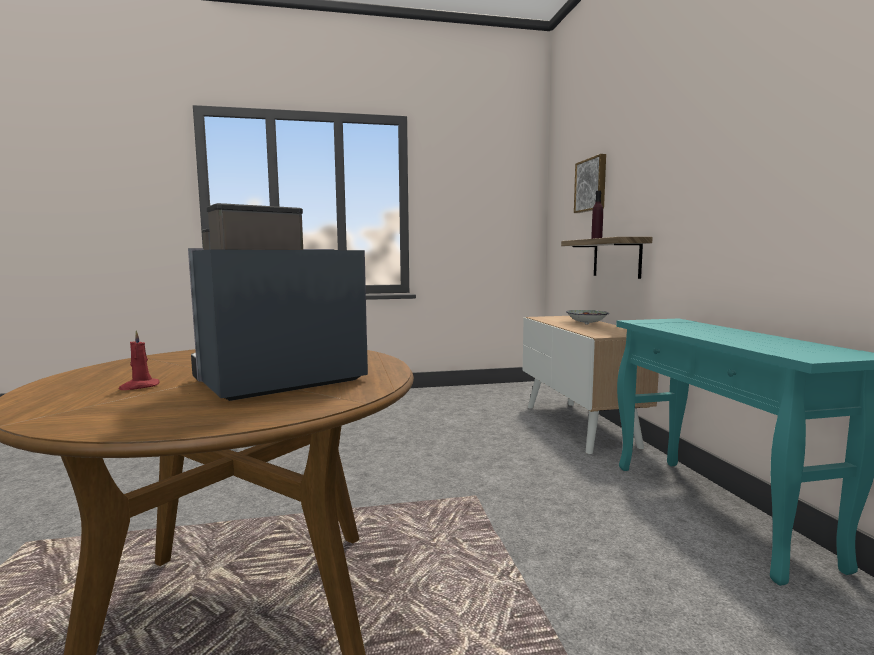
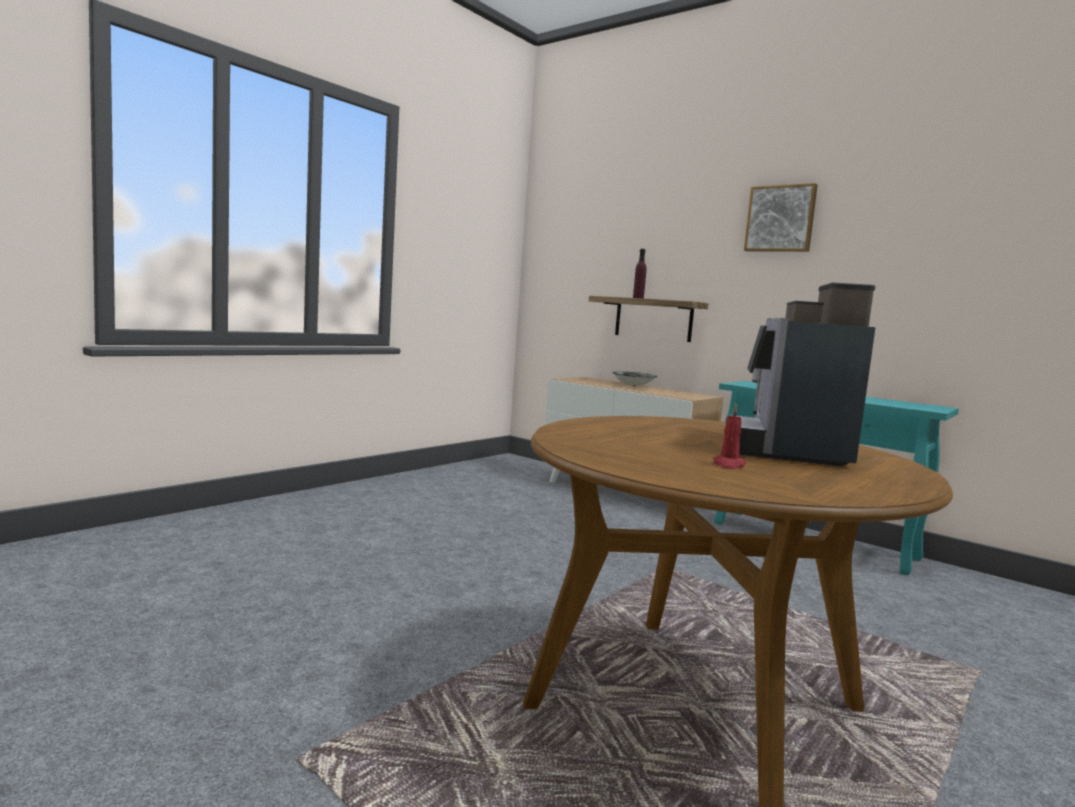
camera: 40 degrees left, 0 degrees up
(591, 185) = (613, 238): picture -> picture (780, 219)

